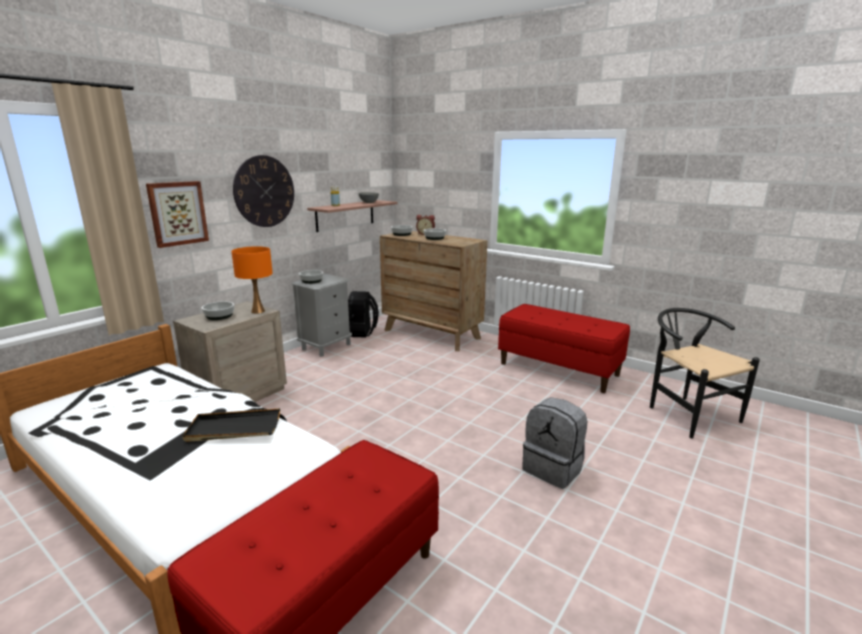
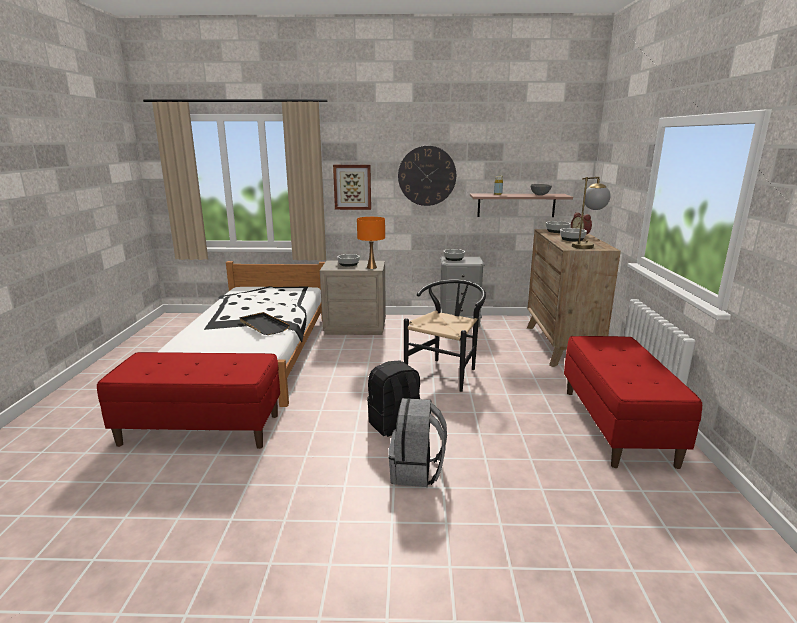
camera: 55 degrees right, 0 degrees up
(361, 332) = (505, 322): black backpack -> black backpack (395, 425)
(460, 241) = (586, 246): none -> table lamp
(686, 413) = (670, 542): black chair -> black chair (446, 371)

